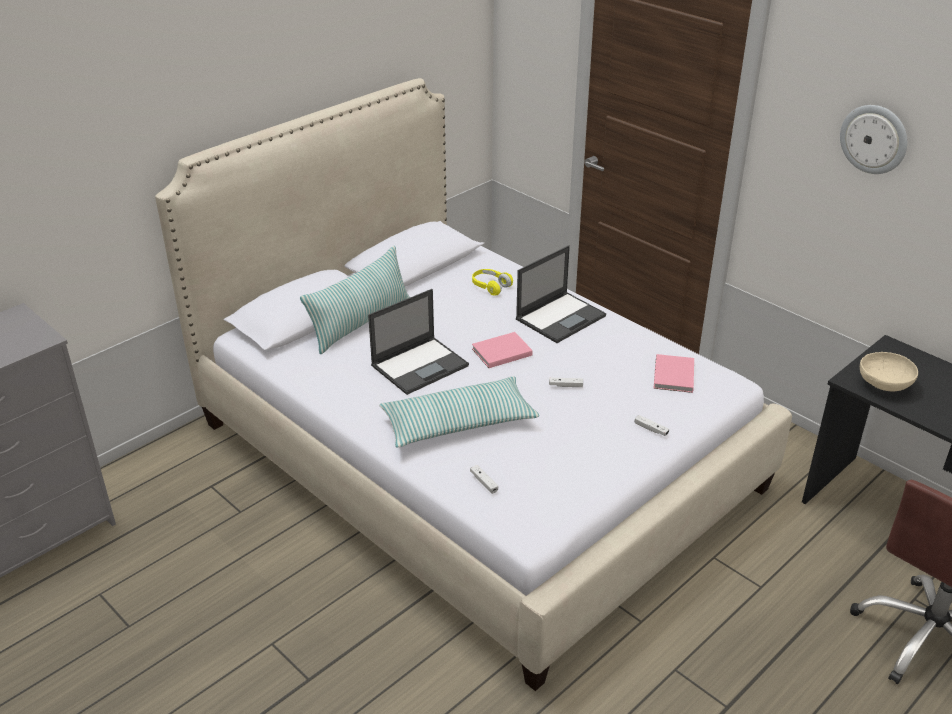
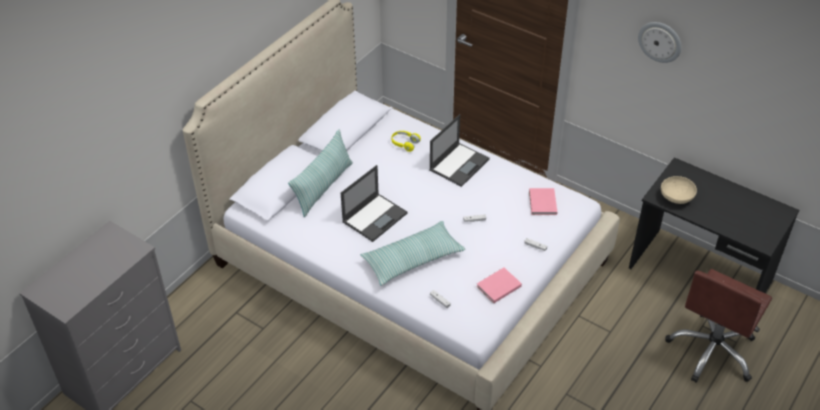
camera: 10 degrees left, 10 degrees up
(500, 352) = (425, 199): pink book -> pink book (497, 286)

